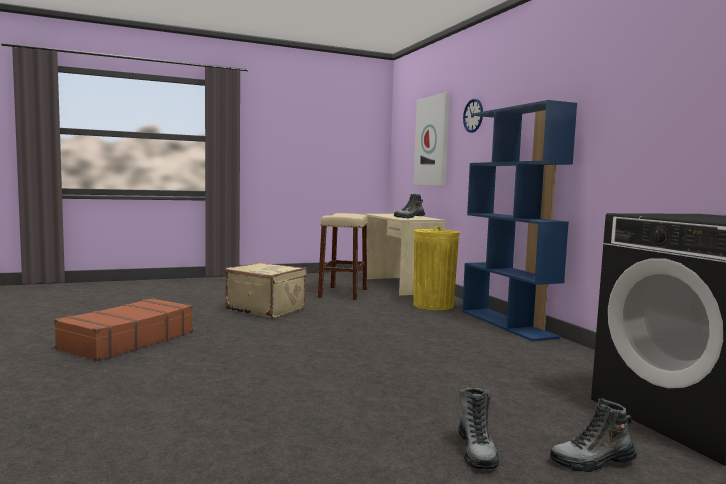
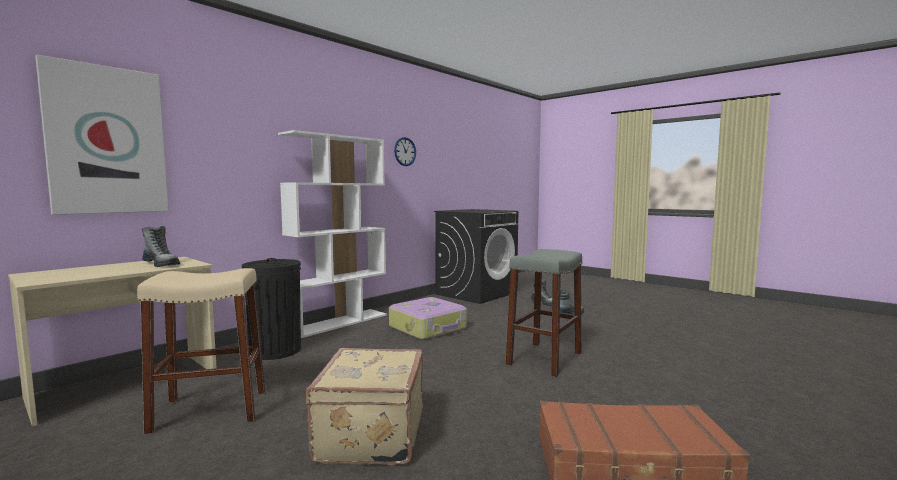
camera: 115 degrees left, 0 degrees up
(300, 369) = (544, 358): none -> grey stool
(433, 305) = (275, 351): yellow trash can -> black trash can
(461, 348) = (428, 328): none -> suitcase
(473, 115) = (223, 122): wall clock -> wall clock (405, 151)
(508, 324) = (339, 322): blue bookcase -> white bookcase

